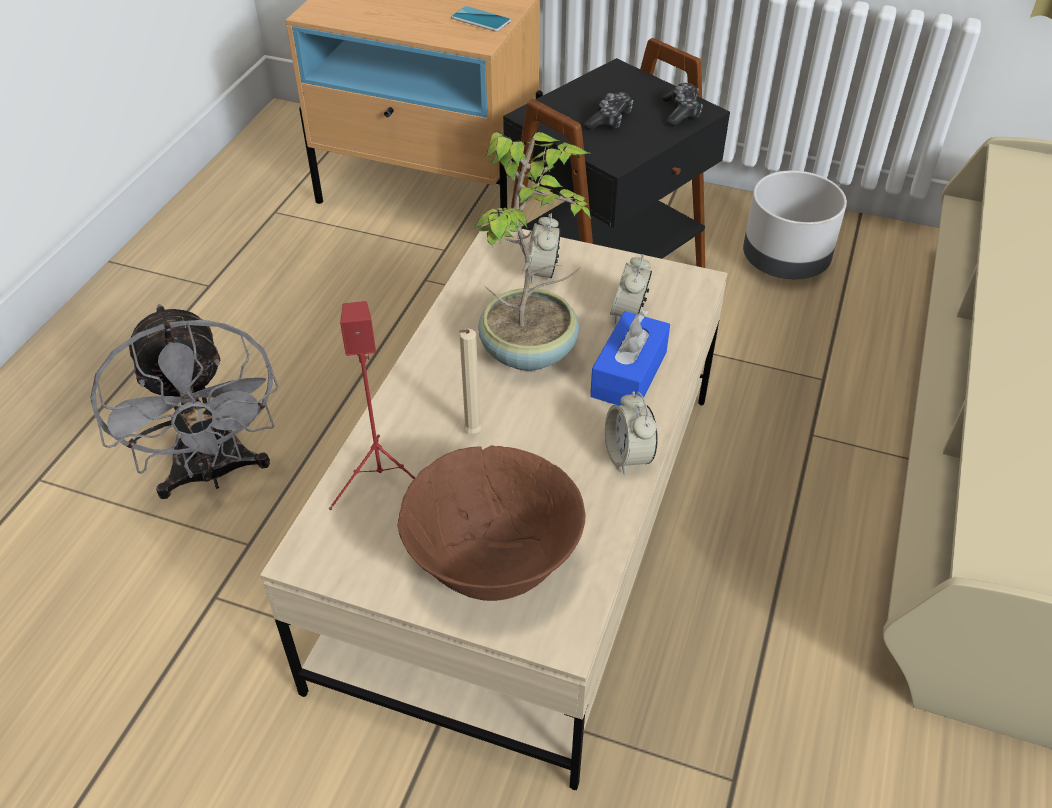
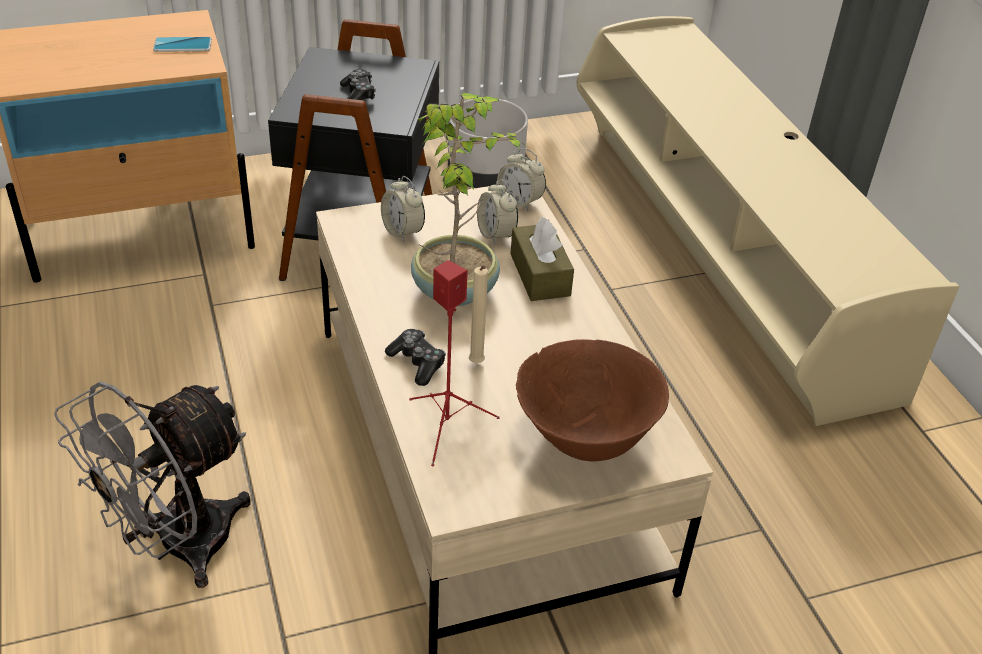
camera: 40 degrees left, 5 degrees down
(213, 474) = (178, 547): grey fan -> grey fan turned 105 degrees clockwise
(628, 456) = (596, 327): alarm clock -> alarm clock (520, 202)
(629, 374) = (540, 275): blue tissue box -> brown tissue box
(681, 112) = (405, 72): game controller -> game controller (417, 363)

